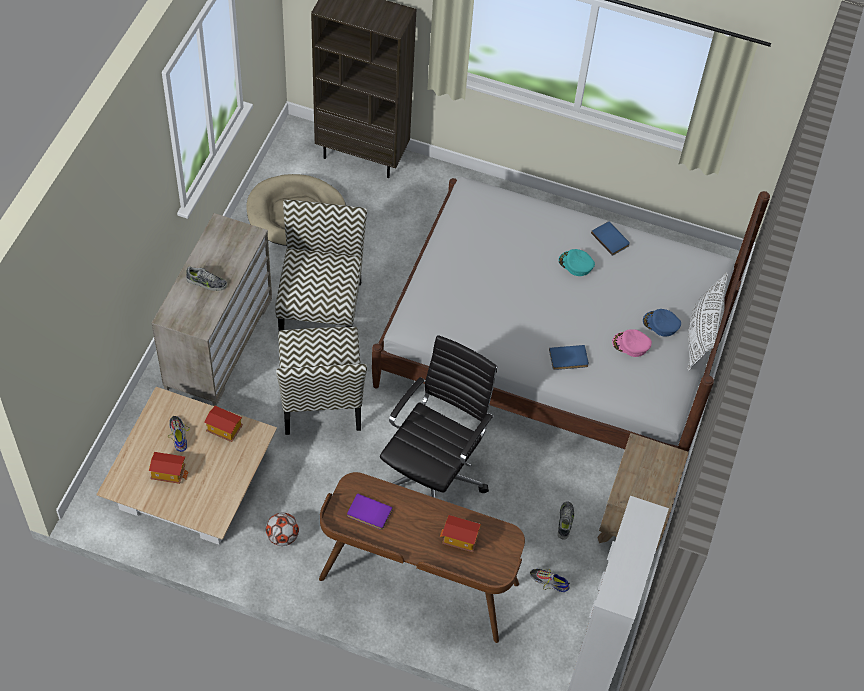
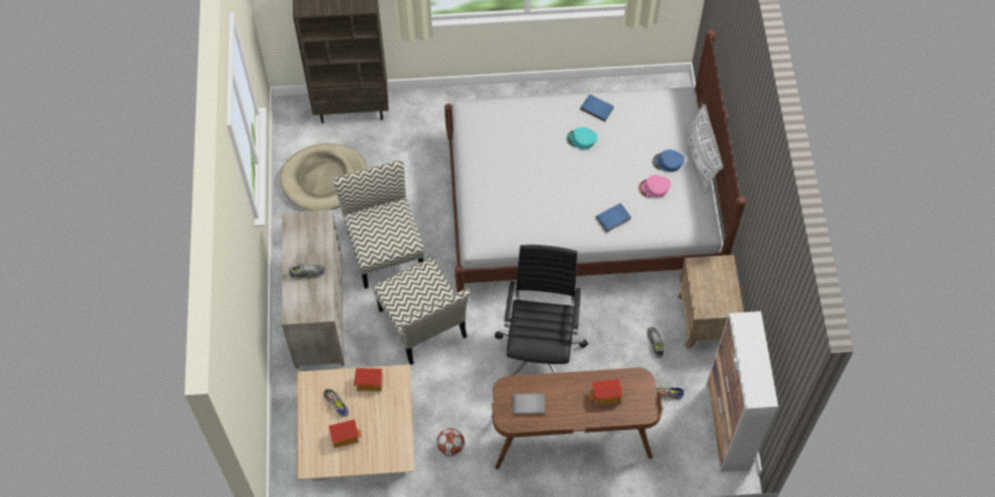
camera: 20 degrees left, 5 degrees up
(369, 514) = (528, 406): purple book -> grey book

